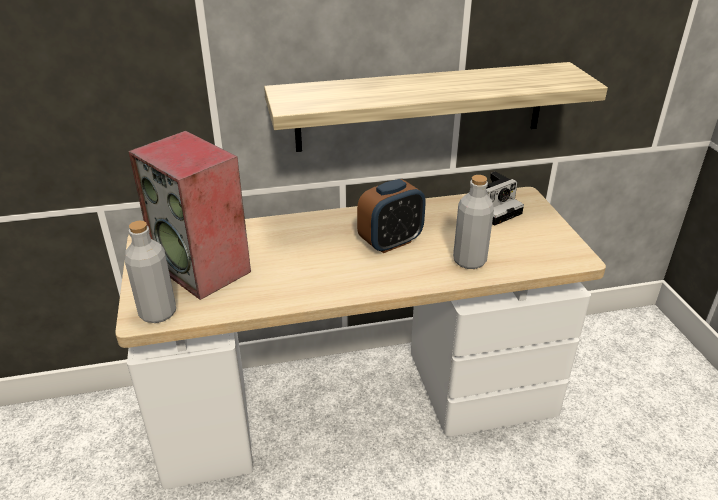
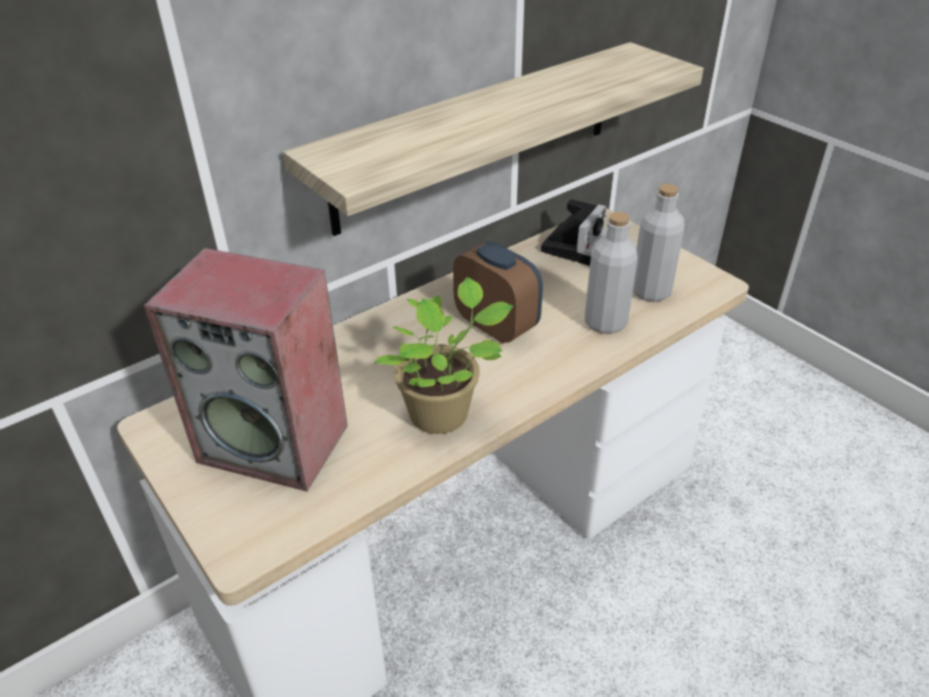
camera: 25 degrees left, 5 degrees up
(158, 313) = (259, 533): grey bottle -> grey bottle (650, 291)
(313, 283) = (444, 414): none -> potted plant
(390, 242) = (496, 326): alarm clock -> alarm clock turned 75 degrees counterclockwise

